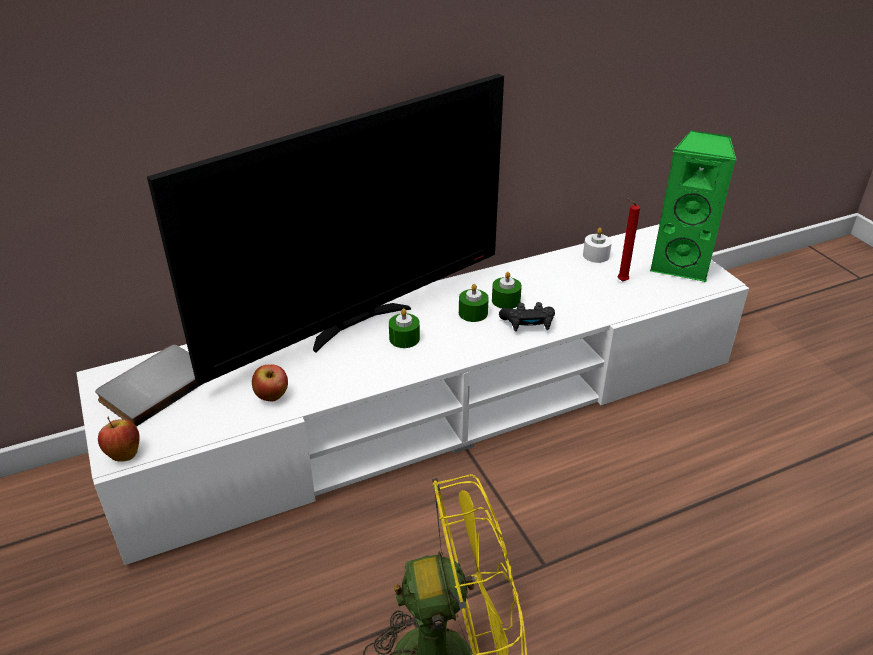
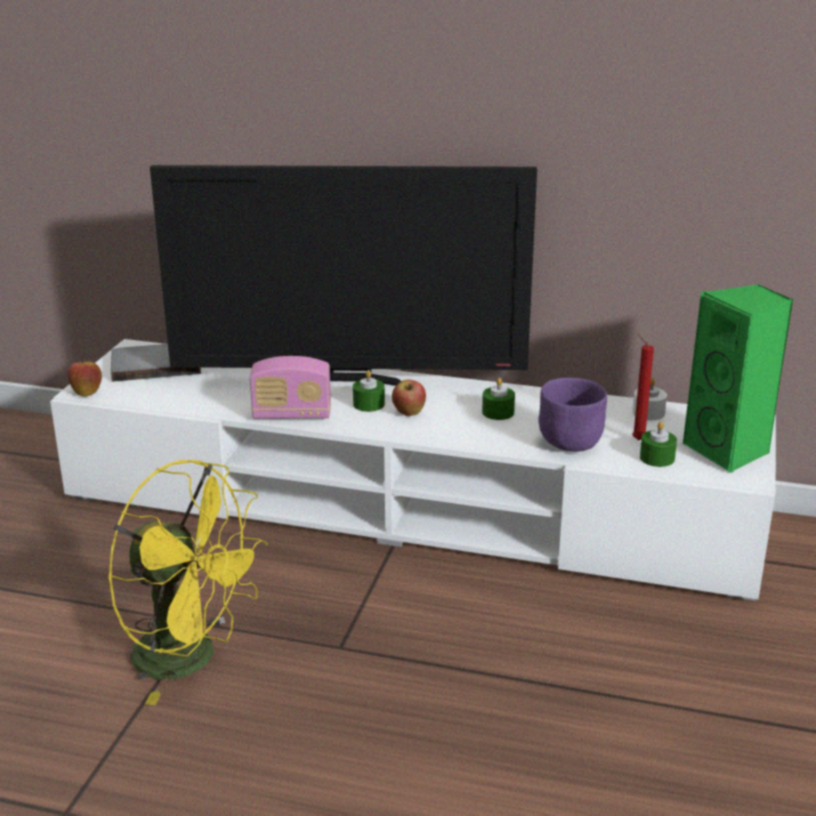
camera: 40 degrees right, 10 degrees down
(272, 397) = (218, 400): apple -> apple (409, 413)
(358, 379) = (292, 415): none -> radio
(473, 313) = (453, 409): green candle -> green candle (657, 458)
(528, 325) = (487, 435): black game controller -> none
(590, 306) = (570, 445): none -> purple bowl

